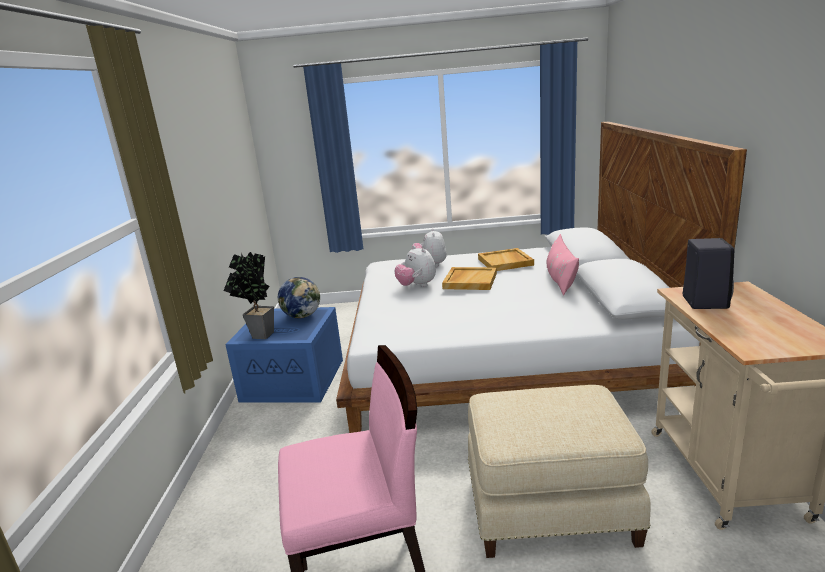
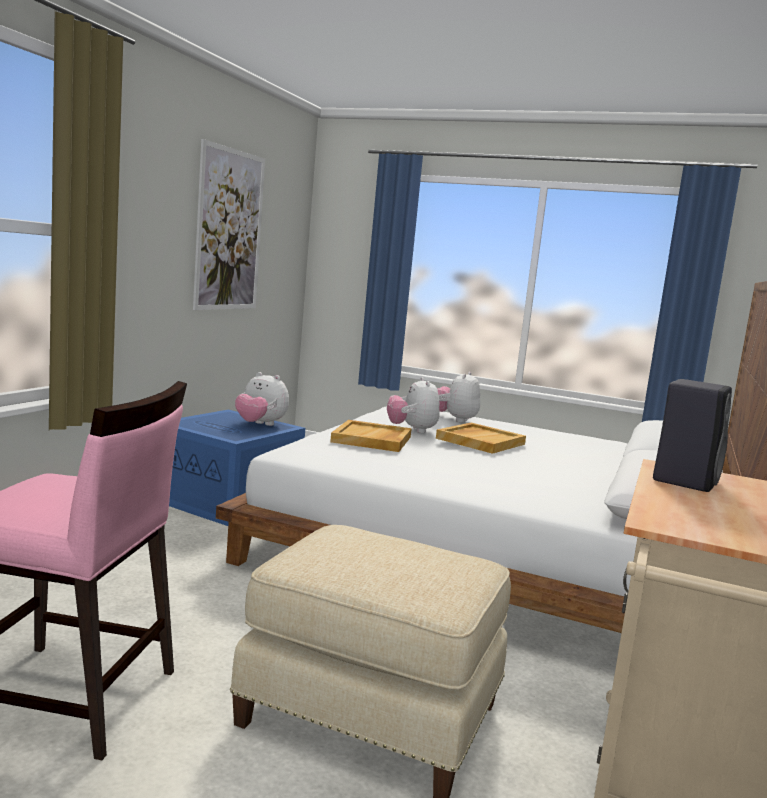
camera: 20 degrees right, 10 degrees down
(218, 165) = (229, 230): none -> picture
(259, 336) = (194, 426): potted plant -> none
(302, 316) = (260, 425): globe -> plush toy
(505, 262) = (554, 440): beige tray -> beige tray (372, 439)
(560, 280) = (602, 471): pink pillow -> none

